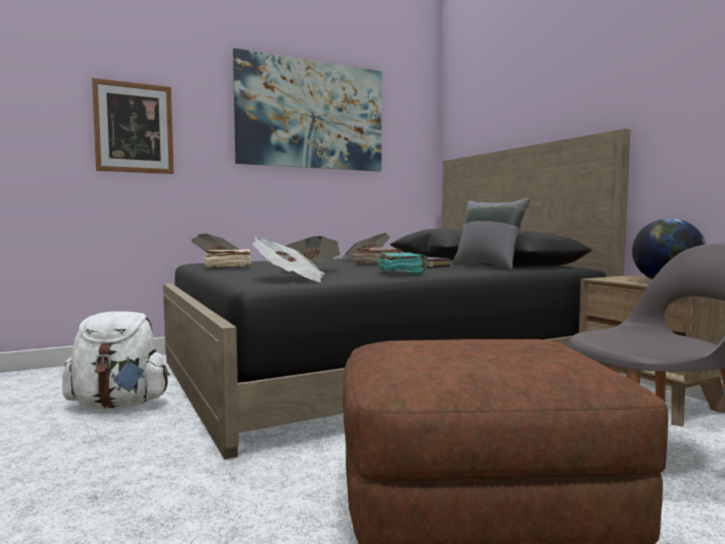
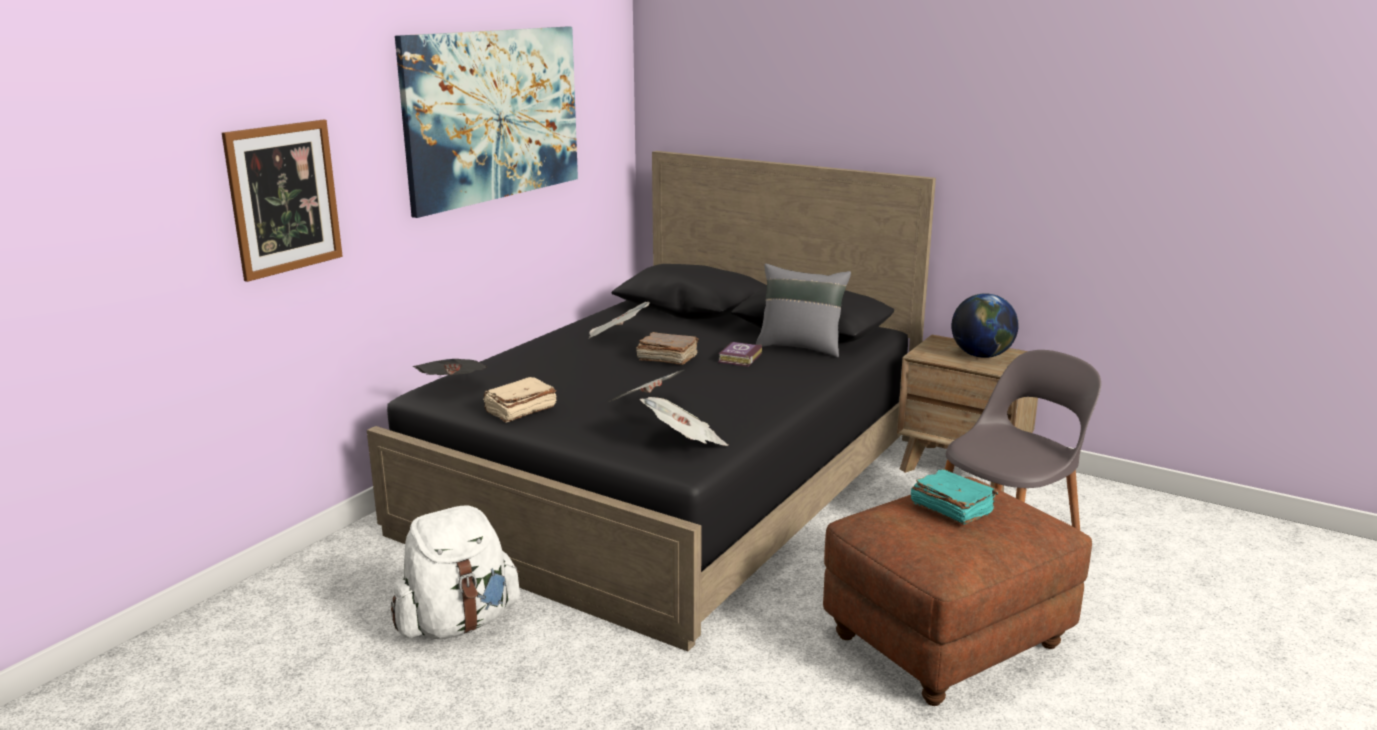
camera: 30 degrees left, 15 degrees up
(401, 273) = (756, 395): turquoise book -> turquoise book (951, 509)

